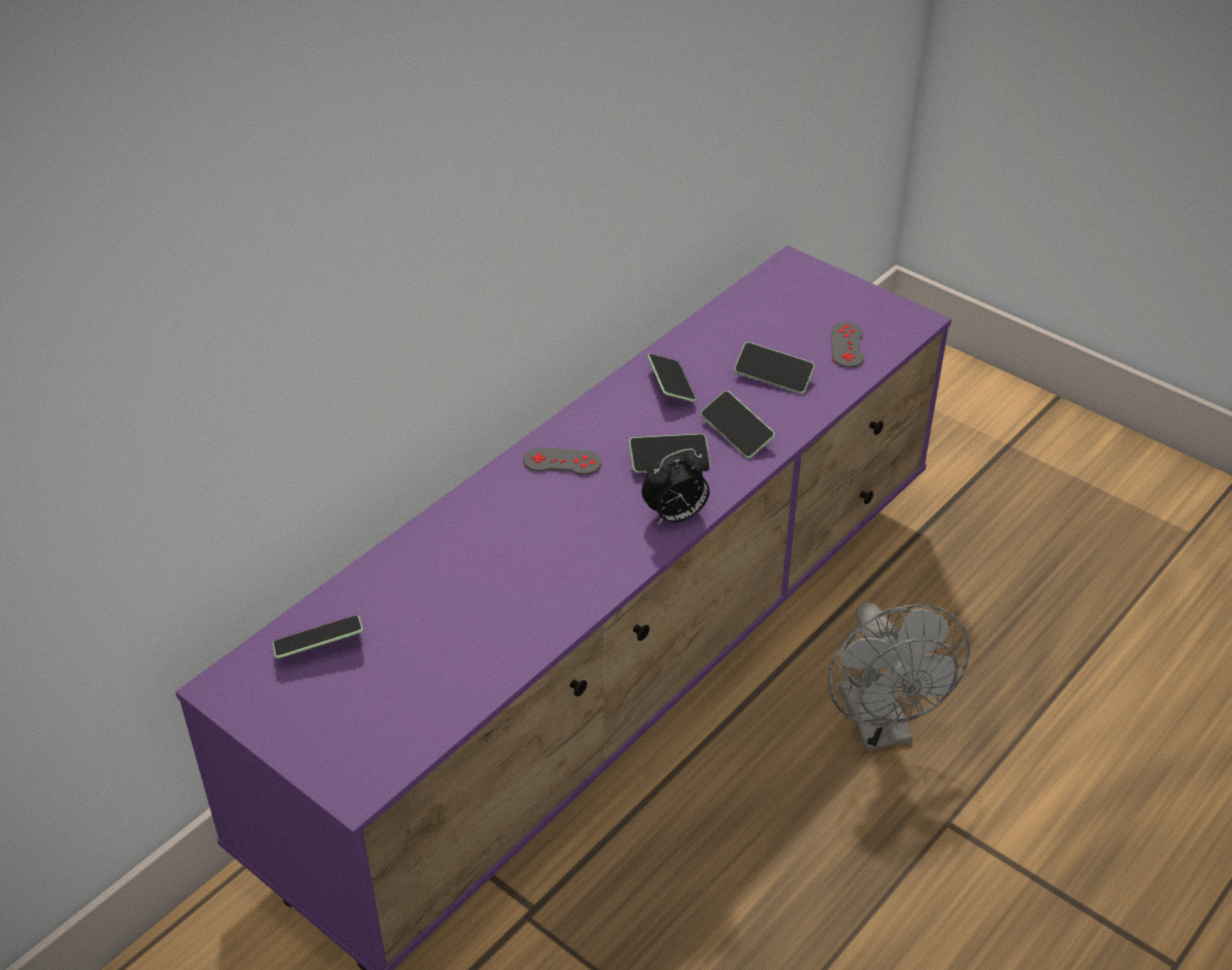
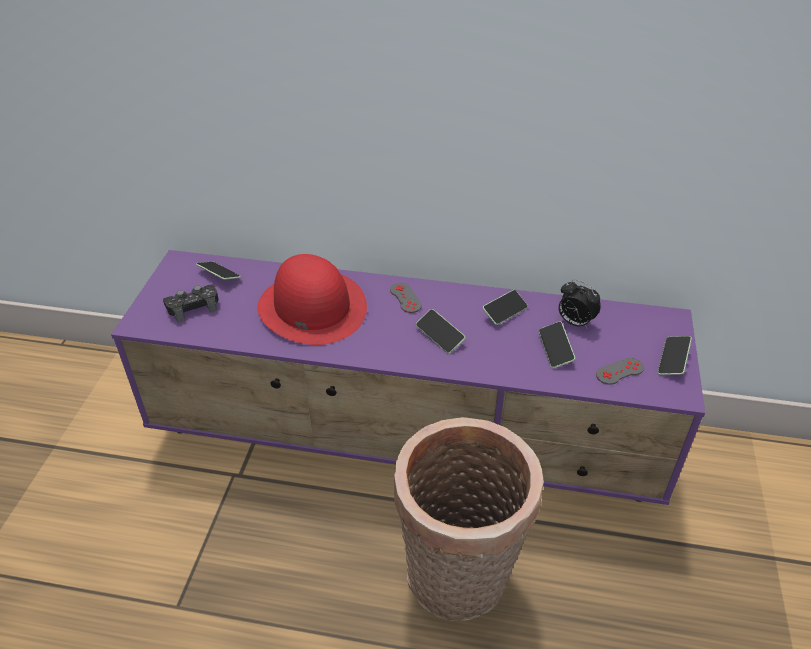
camera: 60 degrees right, 0 degrees up
(374, 702) = (193, 307): none -> black game controller
(498, 564) = (311, 307): none -> red hat
(675, 516) = (397, 356): alarm clock -> alarm clock (574, 322)
(736, 433) = (489, 353): phone -> phone (672, 360)
(881, 727) = (458, 581): grey fan -> basket

